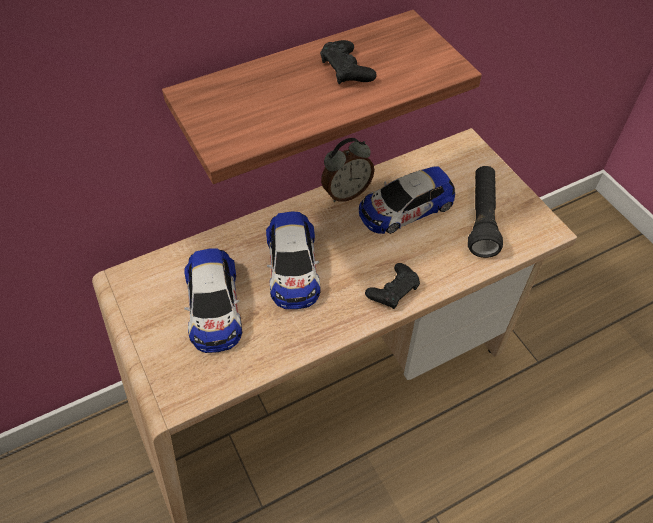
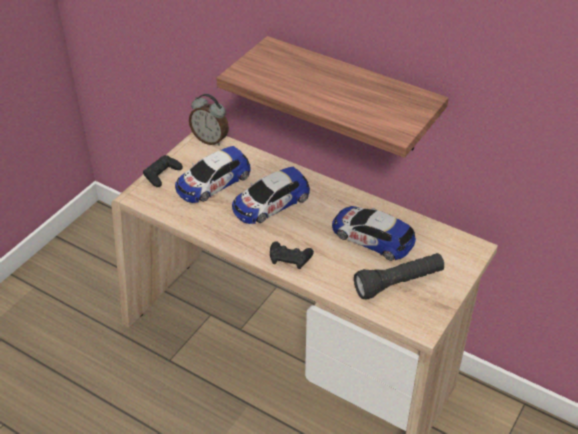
camera: 60 degrees right, 10 degrees down
(346, 69) = (350, 91): black game controller -> black game controller (162, 174)
(346, 193) = (358, 201): alarm clock -> alarm clock (210, 140)

